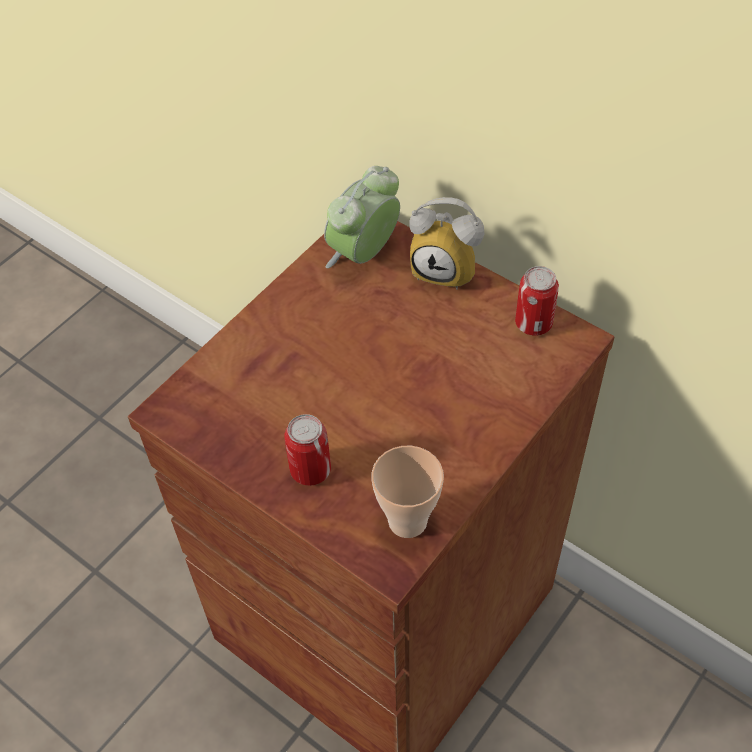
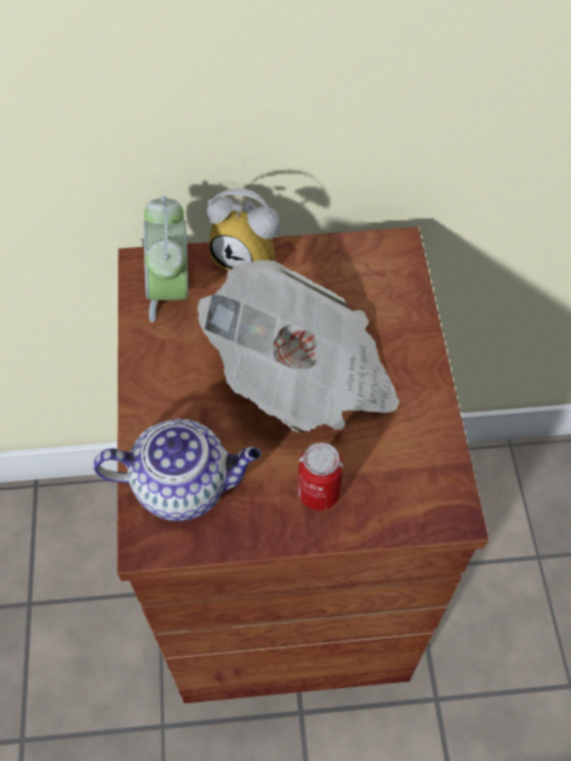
camera: 45 degrees left, 5 degrees up
(228, 393) = (185, 485): none -> teapot
(391, 383) = (304, 377): none -> newspaper
(407, 521) = (429, 472): cup -> none
(447, 269) = (249, 257): alarm clock -> alarm clock turned 45 degrees clockwise
(533, 323) = (356, 256): can -> none

